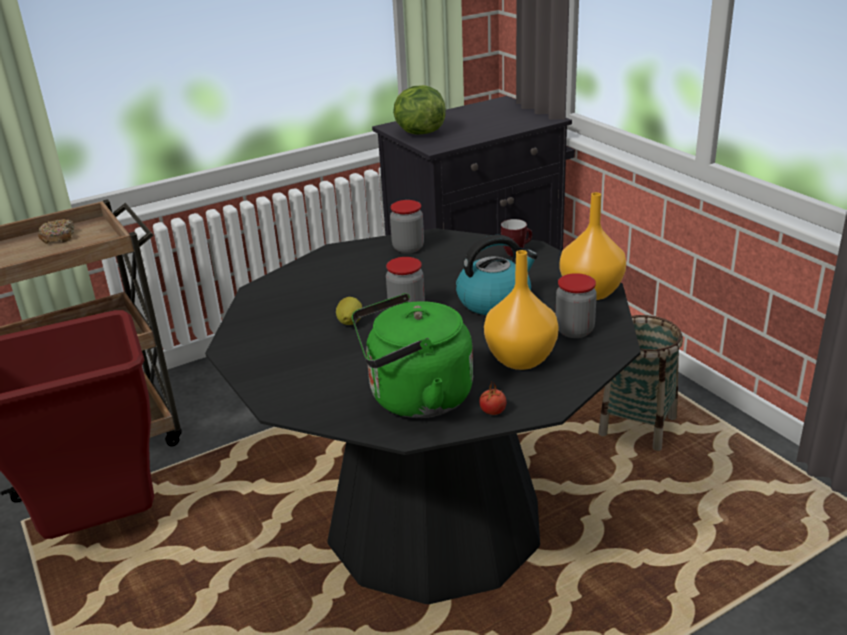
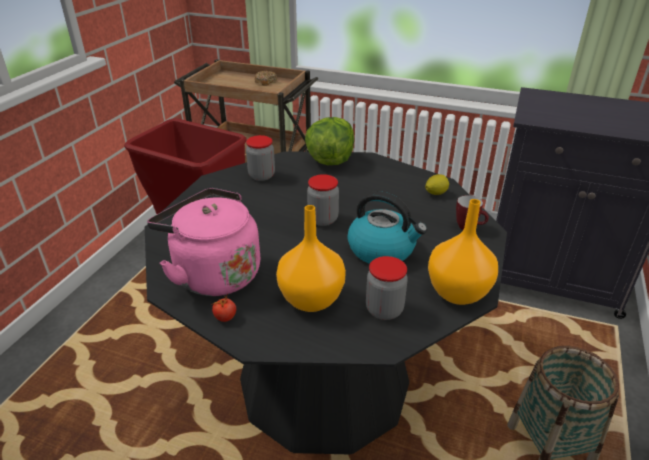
camera: 50 degrees right, 5 degrees up
(350, 323) = (283, 205): lemon -> lemon (435, 193)
(408, 248) = (408, 181): jar -> jar (261, 176)
(414, 399) = (213, 273): green kettle -> pink kettle
(418, 133) = (542, 104): lettuce -> lettuce (330, 160)

